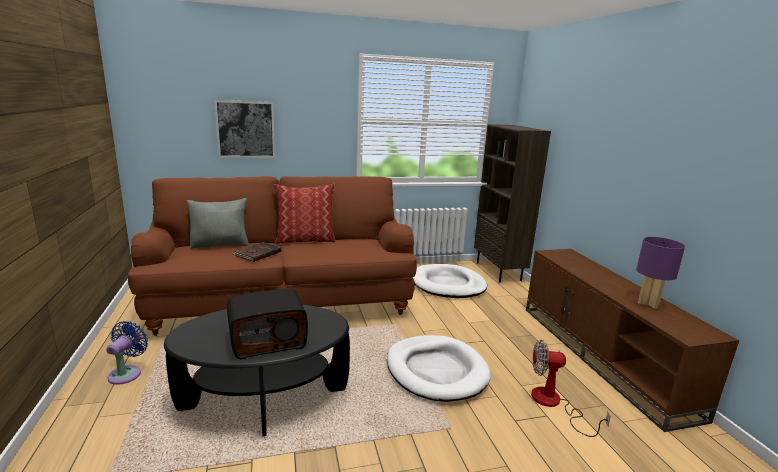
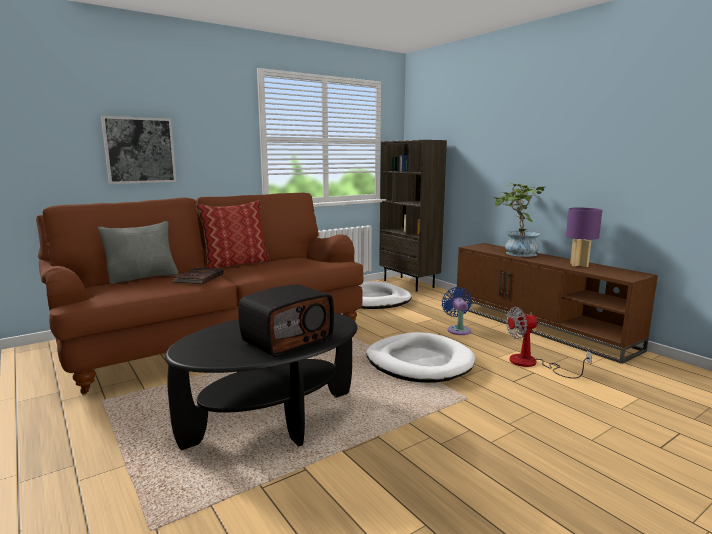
camera: 20 degrees left, 5 degrees down
(127, 373) = (79, 434): blue fan -> blue fan (458, 330)
(590, 271) = (516, 253): none -> potted plant

